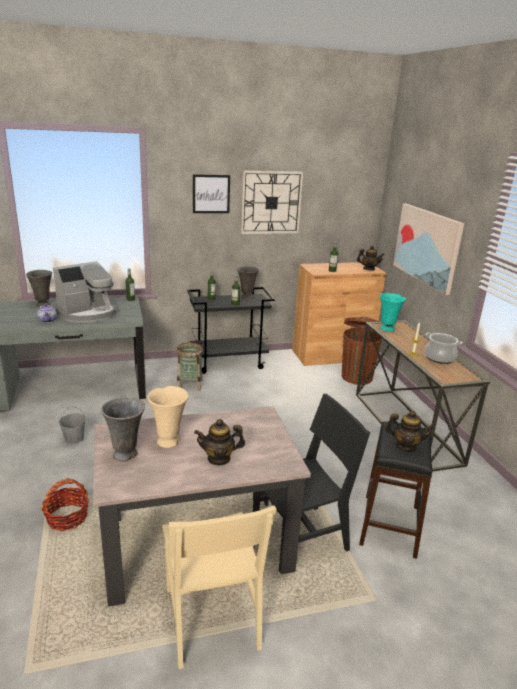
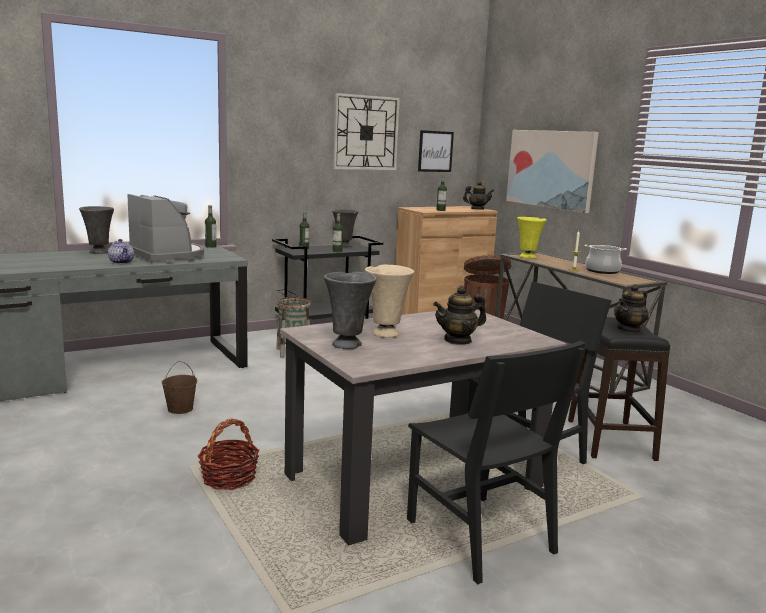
camera: 15 degrees left, 10 degrees down
(74, 438) = (180, 409): grey bucket -> brown bucket
(87, 313) = (168, 256): coffee machine -> coffee machine turned 75 degrees counterclockwise
(211, 194) = (299, 119): picture -> picture (435, 151)
(211, 617) = (479, 536): beige chair -> black chair
(387, 329) = (528, 257): turquoise vase -> yellow vase
(405, 446) = (629, 329): teapot -> teapot turned 135 degrees clockwise

